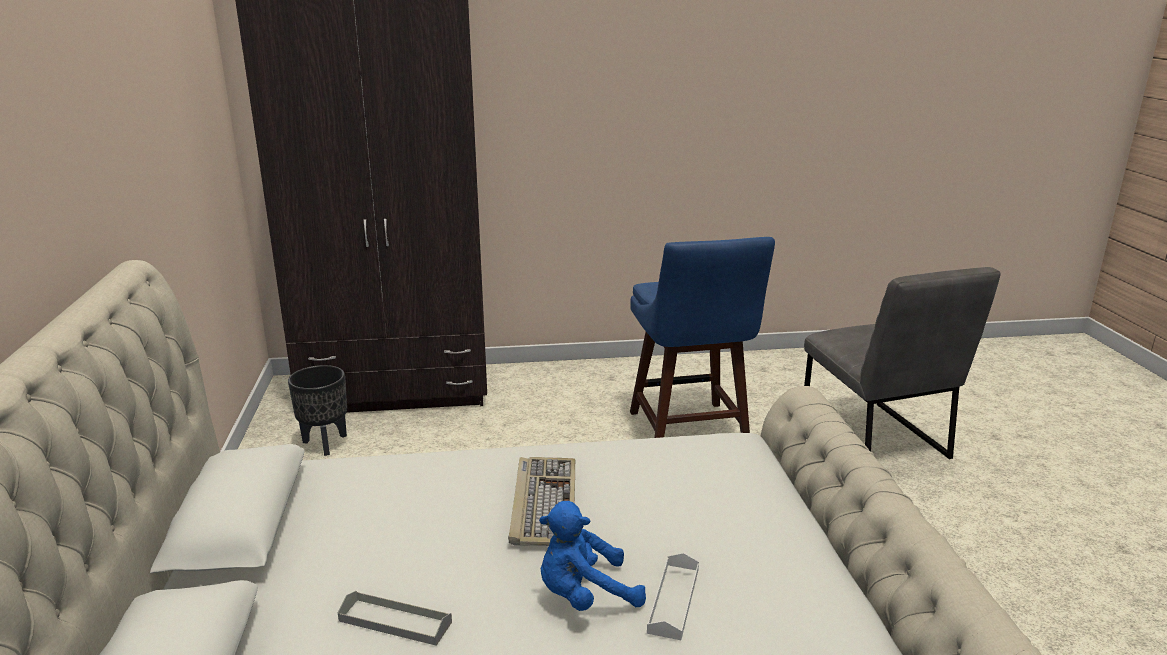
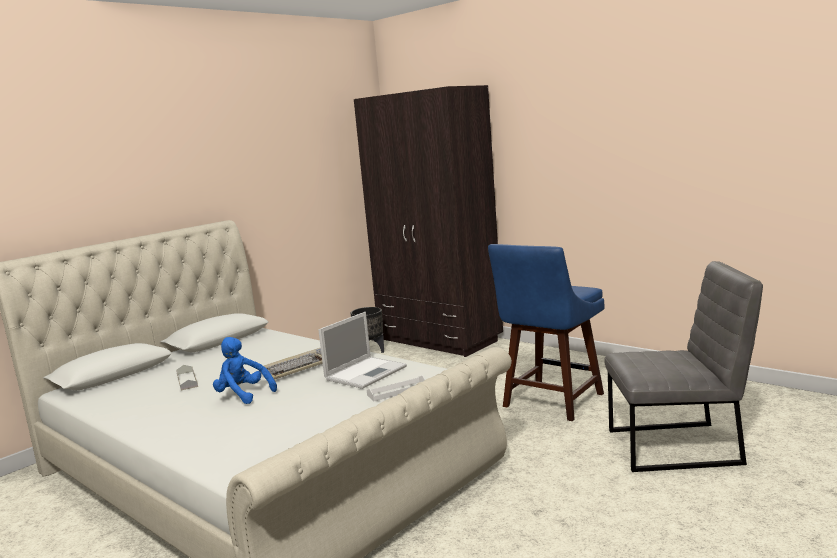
camera: 50 degrees right, 10 degrees down
(660, 477) = (366, 372): none -> laptop
(673, 600) = (261, 407): white tray -> white tray (397, 391)
(875, 439) = (678, 447): grey chair -> grey chair turned 120 degrees counterclockwise

